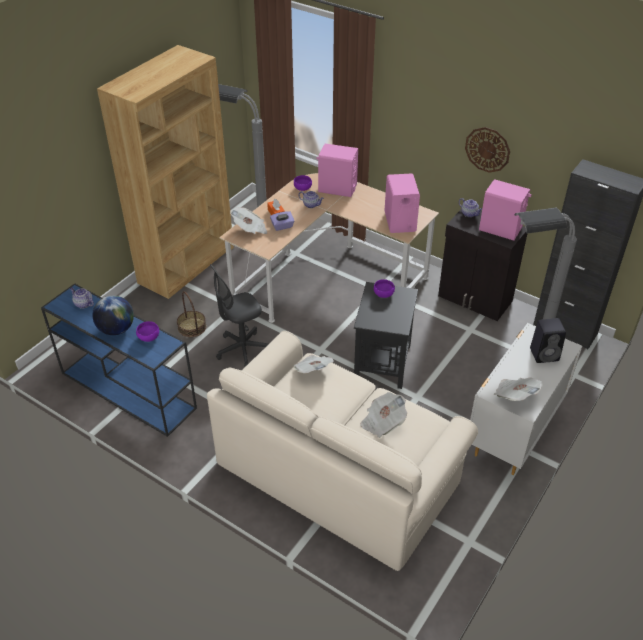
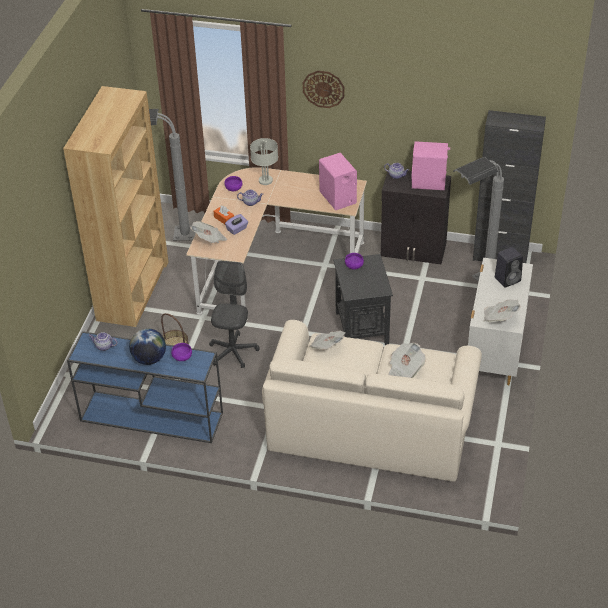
camera: 20 degrees left, 0 degrees up
(242, 349) = (233, 352): grey office chair -> grey office chair turned 150 degrees clockwise
(337, 188) = (265, 180): pink speaker -> grey table lamp
(487, 149) = (402, 117): wall clock -> wall clock (323, 89)

